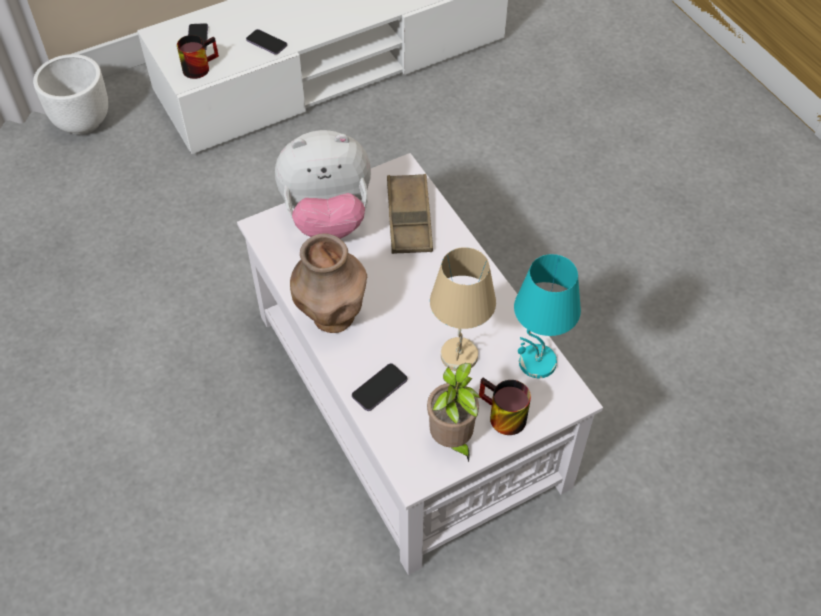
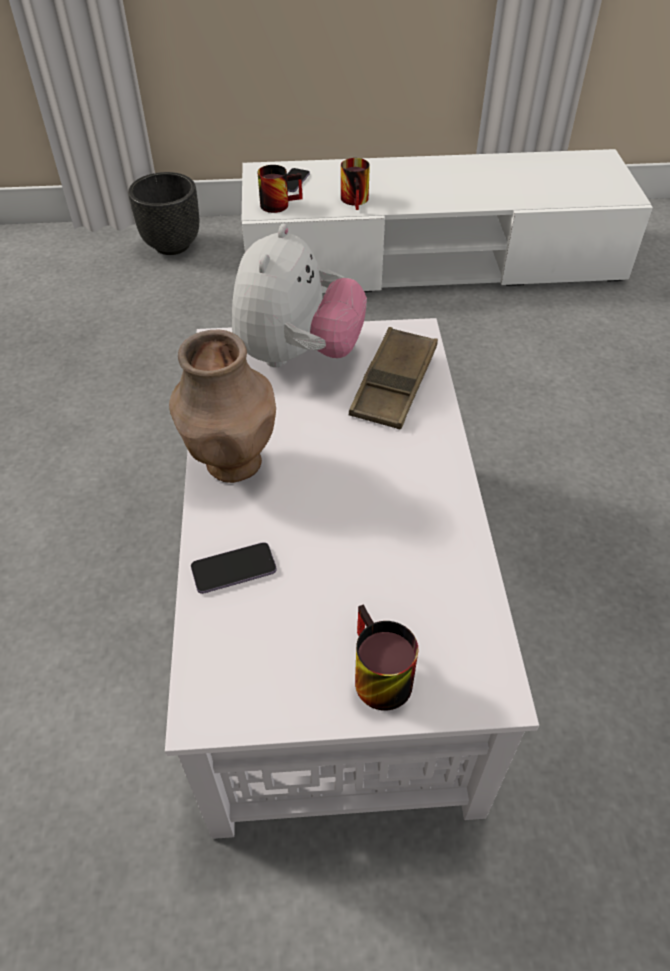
camera: 25 degrees right, 5 degrees down
(84, 122) = (173, 245): white planter -> black planter
(266, 43) = (357, 200): phone -> mug
(327, 218) = (298, 355): plush toy -> plush toy turned 90 degrees counterclockwise
(452, 440) = (286, 681): potted plant -> none
(459, 356) = (363, 569): beige table lamp -> none
(536, 363) = (467, 619): turquoise table lamp -> none

